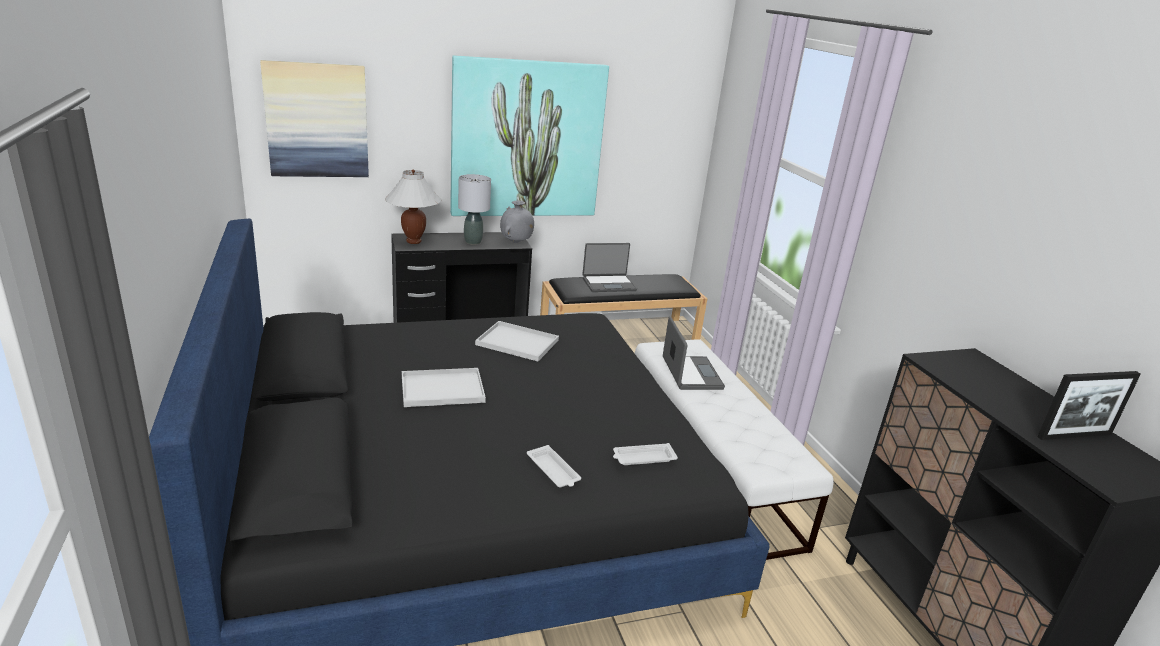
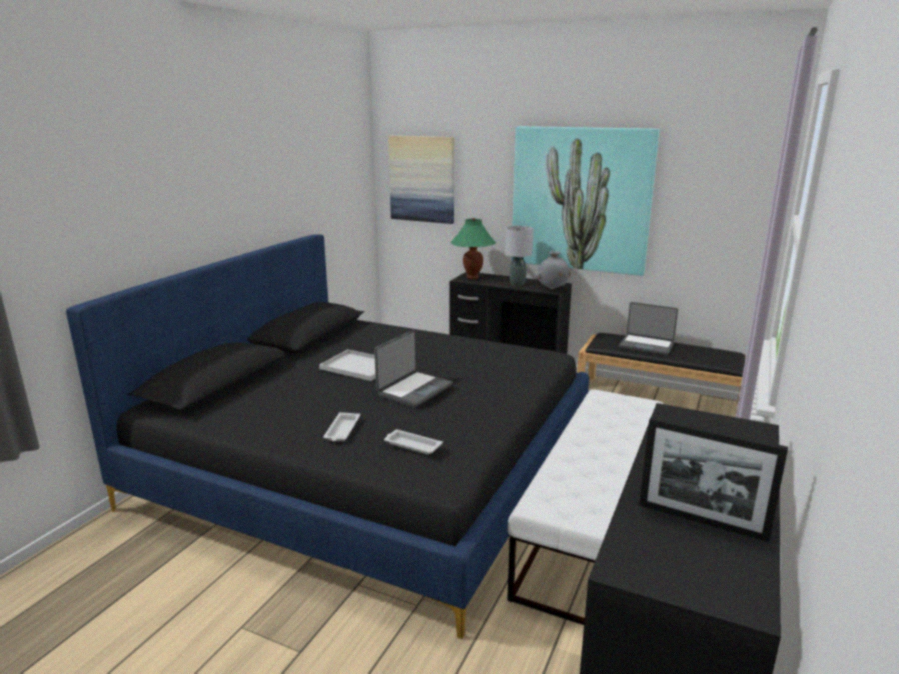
camera: 45 degrees right, 5 degrees down
(413, 241) = (472, 277): white table lamp -> green table lamp
(515, 342) = (457, 354): white tray -> none
(690, 374) = (599, 421): laptop -> laptop (414, 390)

